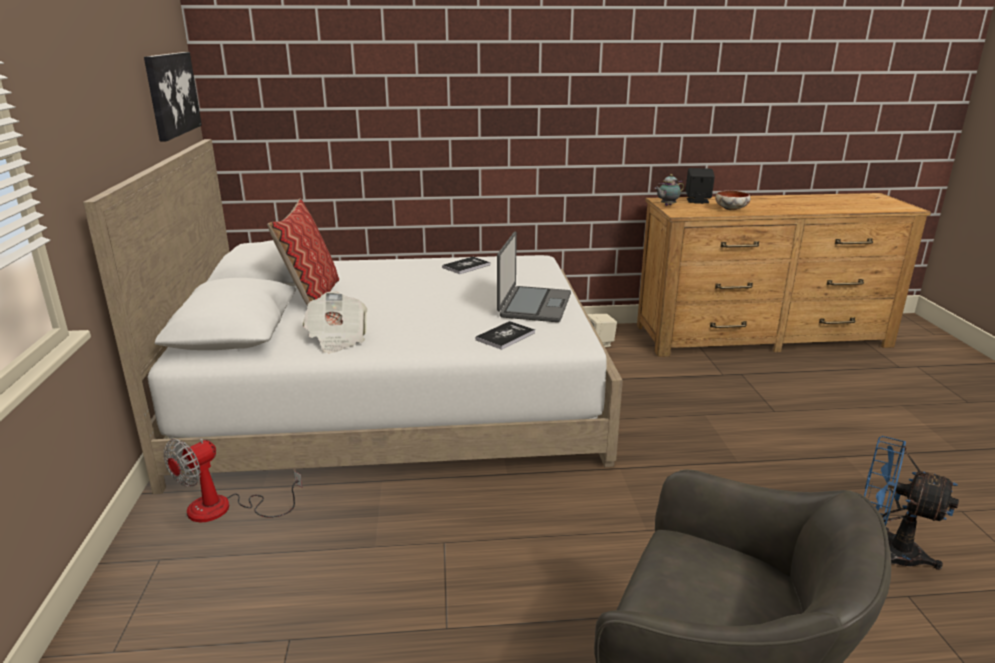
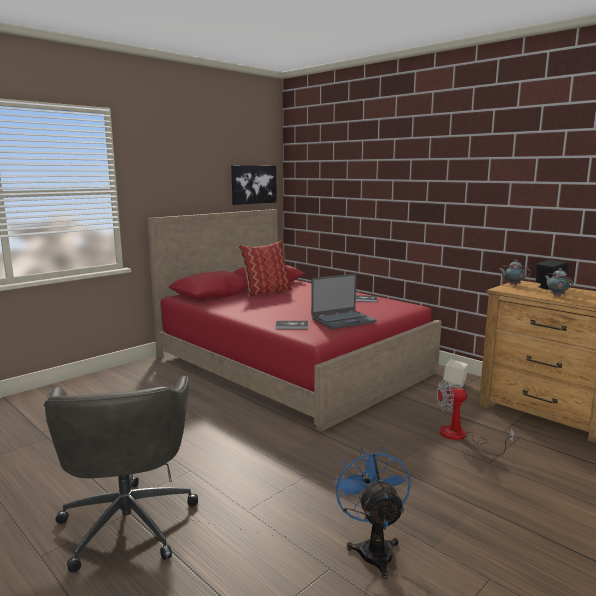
camera: 50 degrees right, 10 degrees down
(224, 509) = (163, 370): fan -> fan (461, 437)
(337, 339) = (232, 306): newspaper -> none
(396, 398) = (292, 364): white bed -> red bed
(731, 209) = (556, 295): bowl -> teapot

